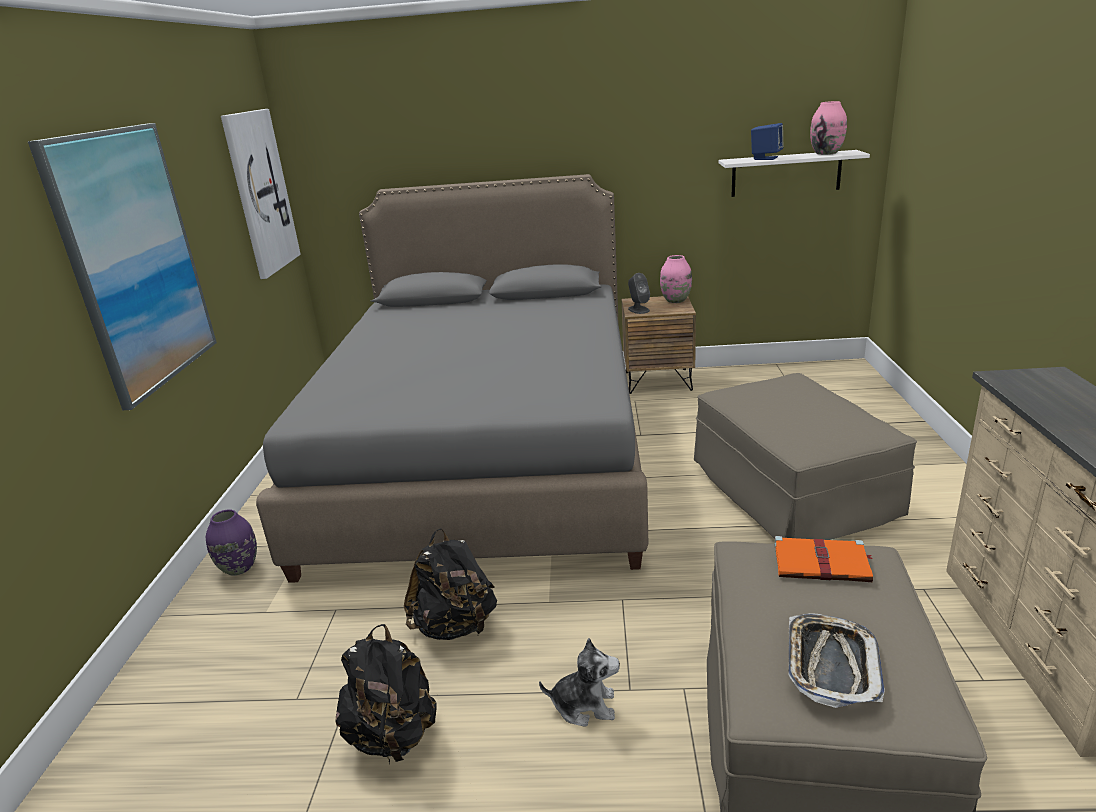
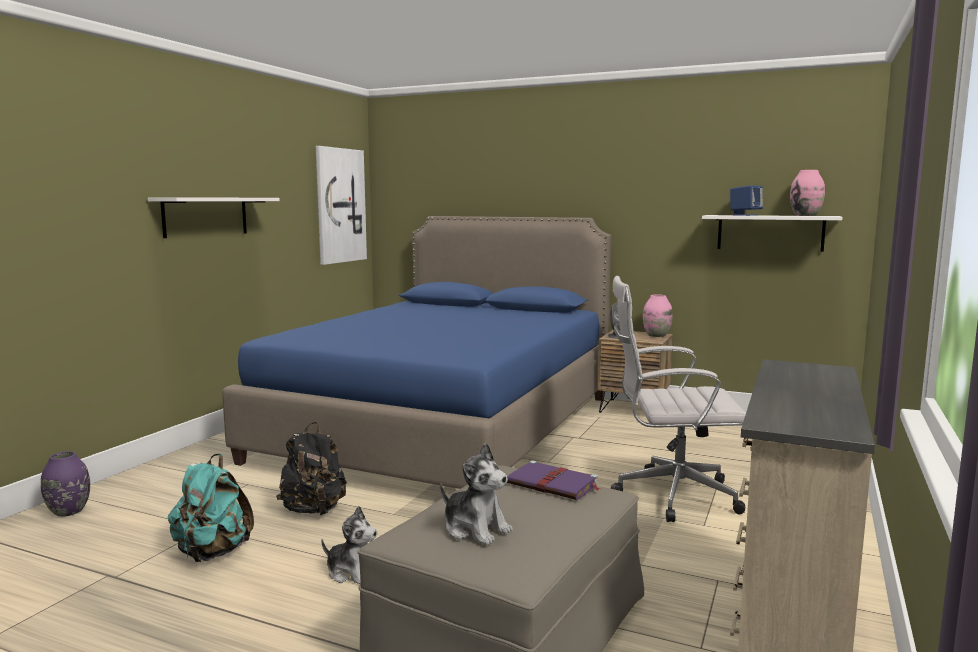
camera: 20 degrees right, 15 degrees down
(134, 260) = (206, 216): picture -> white shelf
(238, 568) = (213, 451): purple vase -> purple vase (68, 511)
(394, 736) = (212, 553): black backpack -> turquoise backpack
(488, 455) = (444, 427): grey bed -> blue bed
(792, 491) = (670, 496): beige ottoman -> white office chair
(823, 563) = (554, 484): orange book -> purple book
(831, 665) = (475, 529): tray -> plush toy

